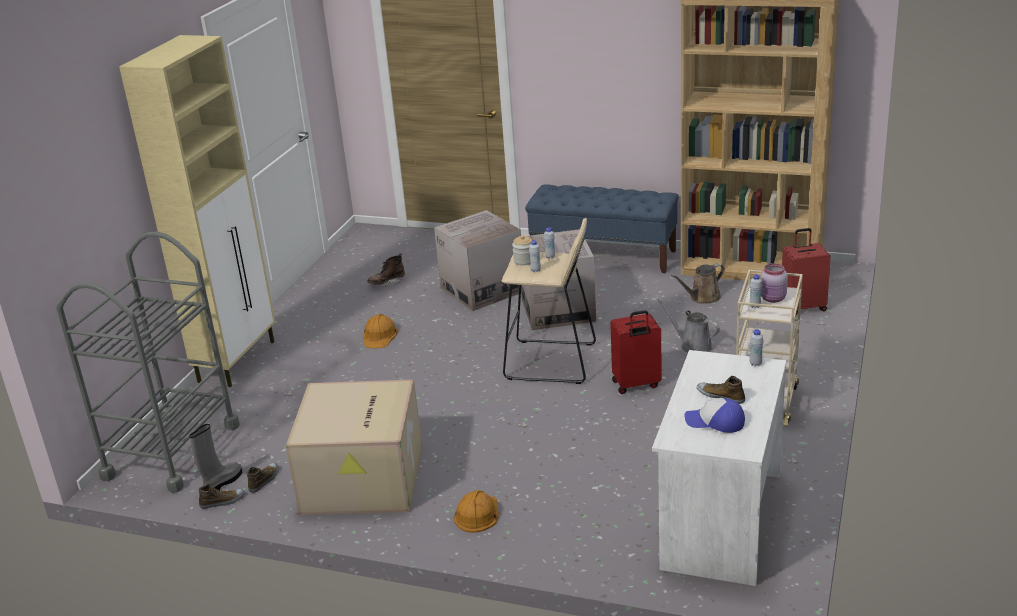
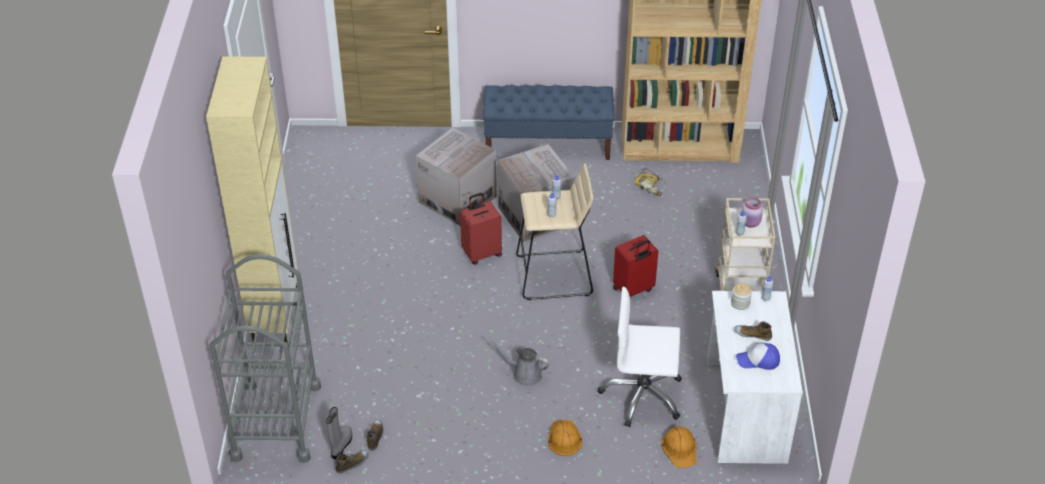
camera: 20 degrees left, 15 degrees up
(364, 480) = (458, 422): cardboard box -> none
(379, 336) = (391, 266): orange hard hat -> orange hard hat (680, 448)
(387, 283) = (365, 201): brown boot -> none
(524, 261) = (536, 205): jar -> jar (740, 303)
(596, 485) = (642, 396): none -> white office chair
(693, 346) = (663, 241): grey watering can -> grey watering can (524, 374)
(702, 298) = (651, 186): brown watering can -> power drill
(803, 307) = (736, 186): red suitcase -> red suitcase (481, 253)

